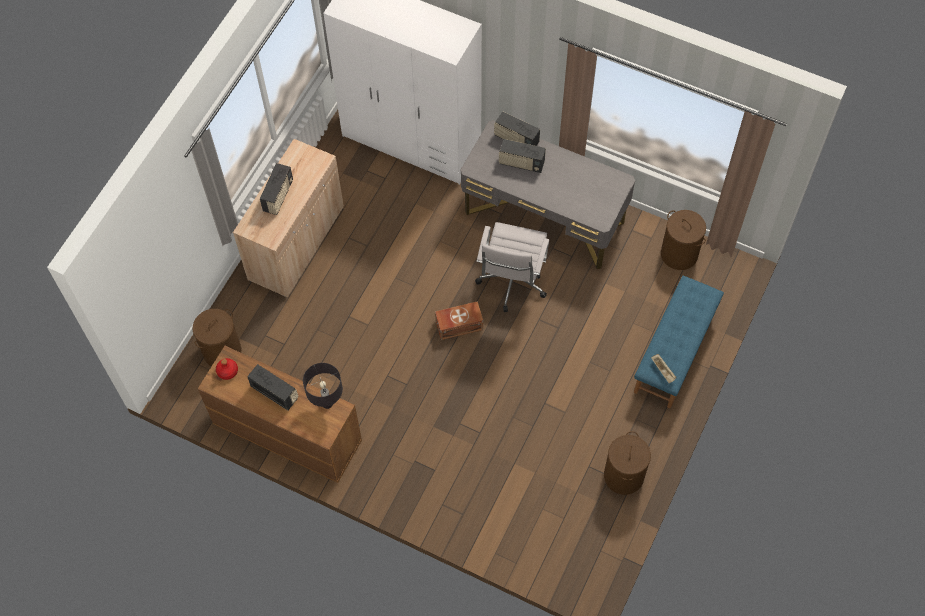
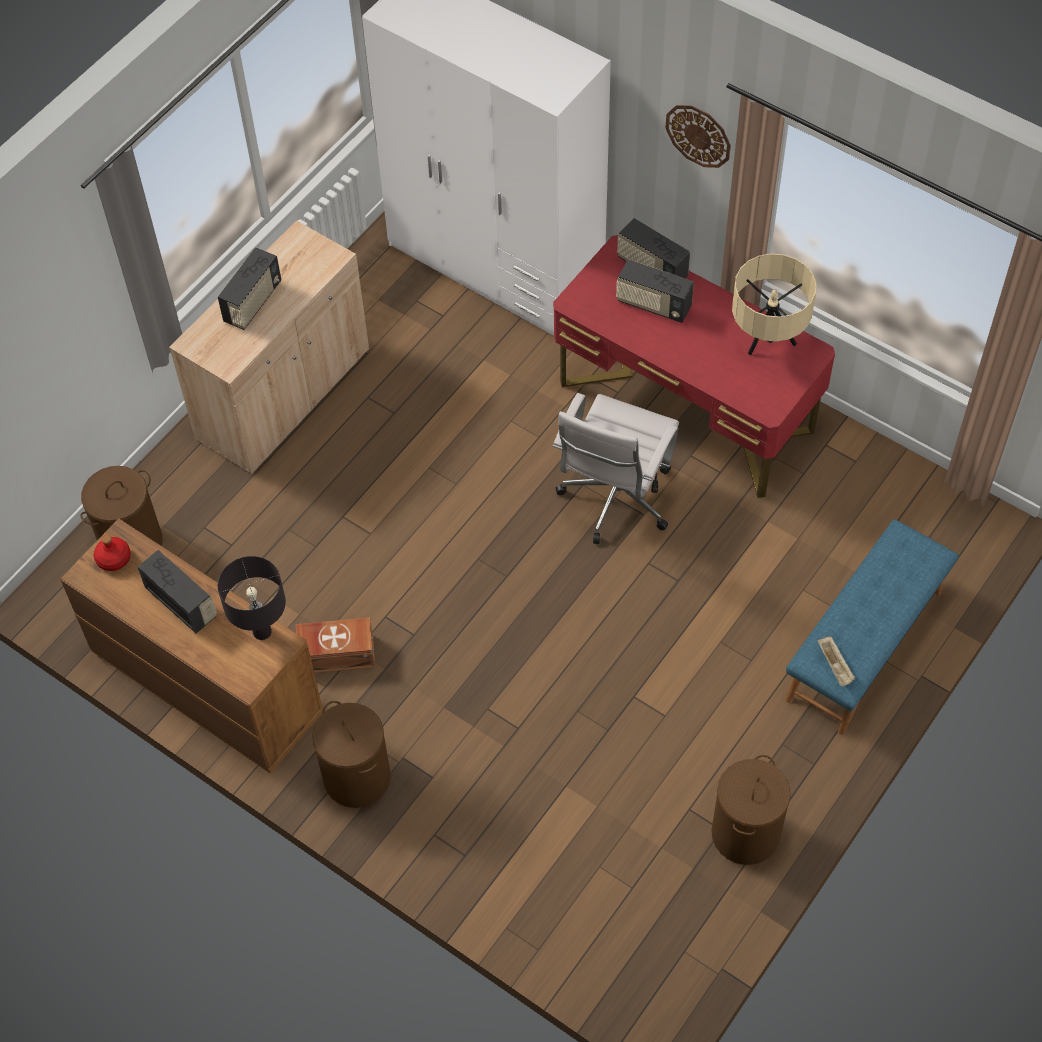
camera: 10 degrees right, 5 degrees down
(458, 325) = (515, 553): brown storage box -> brown storage box (336, 653)
(540, 62) = (698, 135): none -> wall clock
(544, 218) = (685, 407): grey desk -> red desk
(593, 178) = (767, 342): none -> beige table lamp
(679, 254) = (898, 492): brown laundry basket -> brown laundry basket (357, 777)

